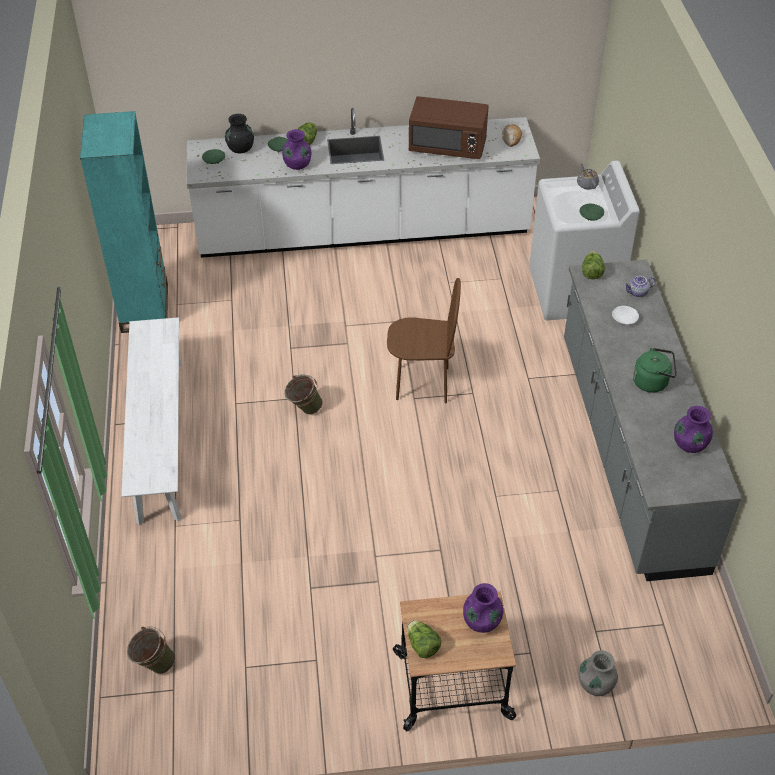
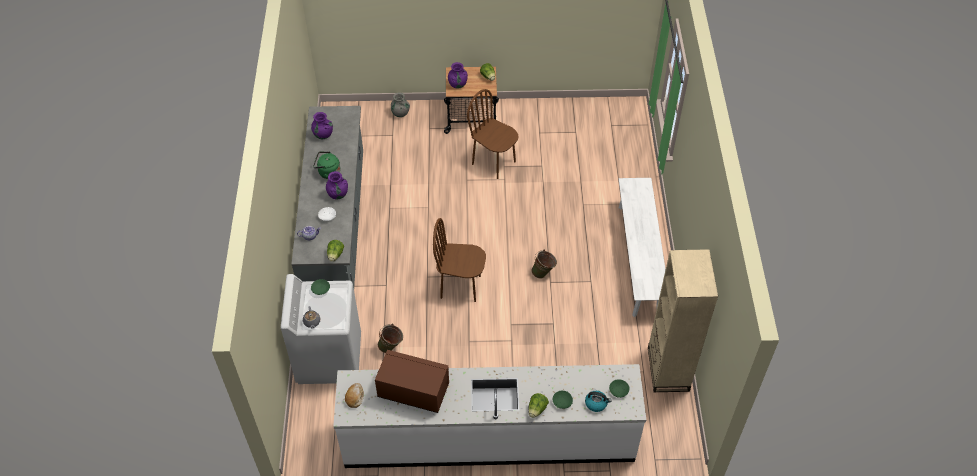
camera: 175 degrees left, 5 degrees up
(145, 308) = (668, 369): turquoise bookcase -> beige bookcase
(153, 665) = (623, 136): green bucket -> green bucket (391, 347)
(240, 149) = (596, 403): black vase -> kettle
(297, 165) = (546, 378): purple vase -> purple vase (338, 194)
(397, 587) = (494, 162): none -> brown chair

